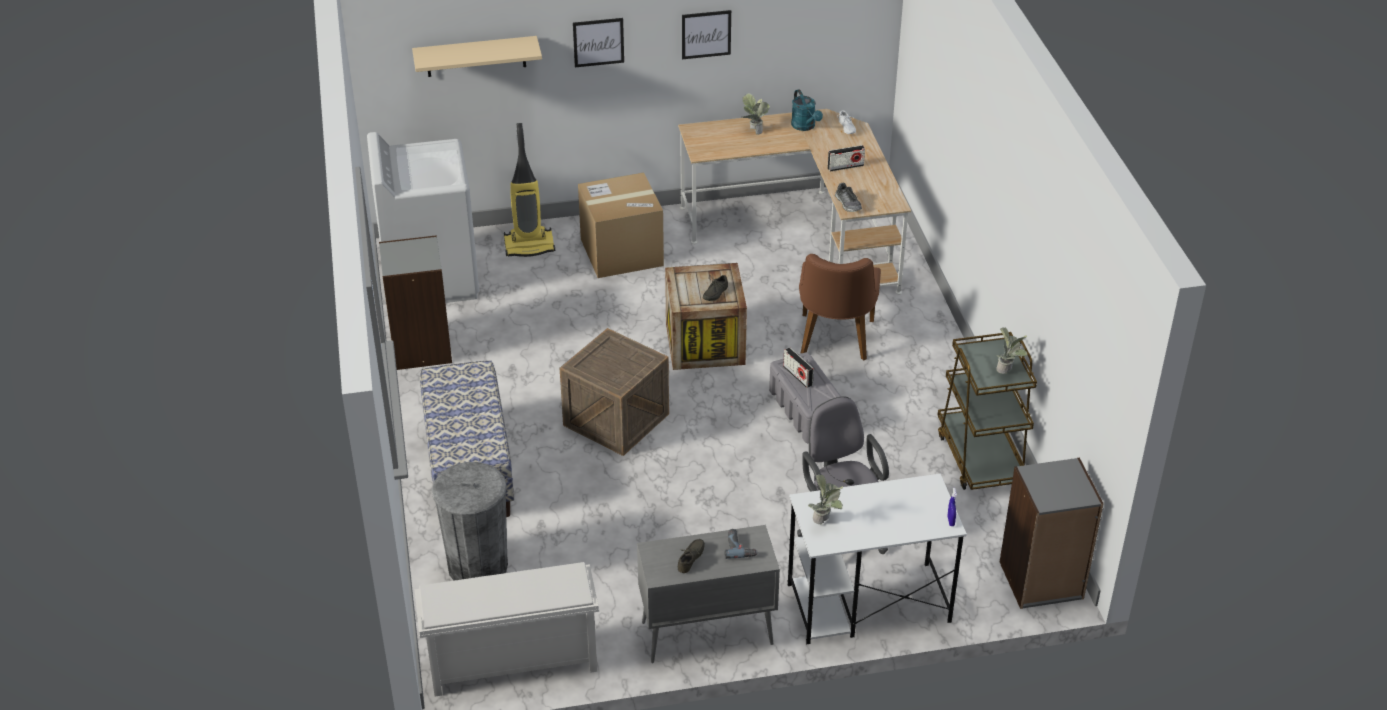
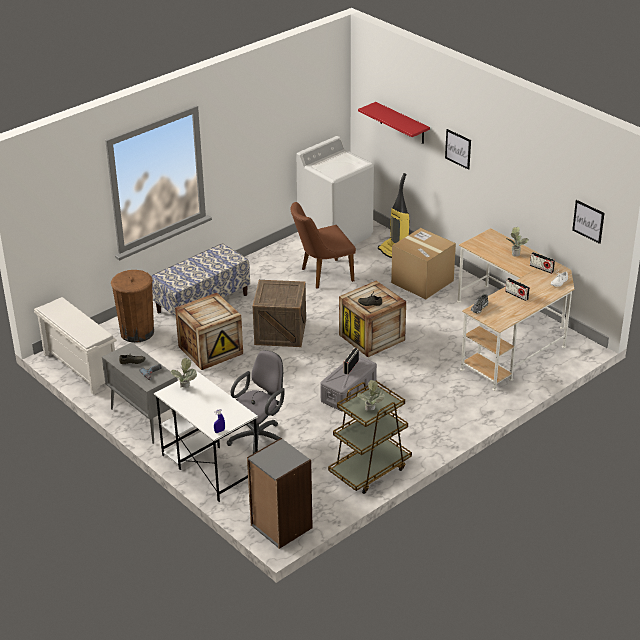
camera: 60 degrees right, 5 degrees down
(420, 348) = (278, 254): grey bookcase -> none
(476, 56) = (402, 123): beige shelf -> red shelf
(478, 565) = (137, 332): grey trash can -> brown trash can
(596, 503) = (210, 350): none -> crate
(706, 34) = (511, 176): picture -> picture (588, 221)
(805, 126) = (541, 268): turquoise watering can -> radio
(834, 342) = (421, 381): brown chair -> brown chair (322, 275)

